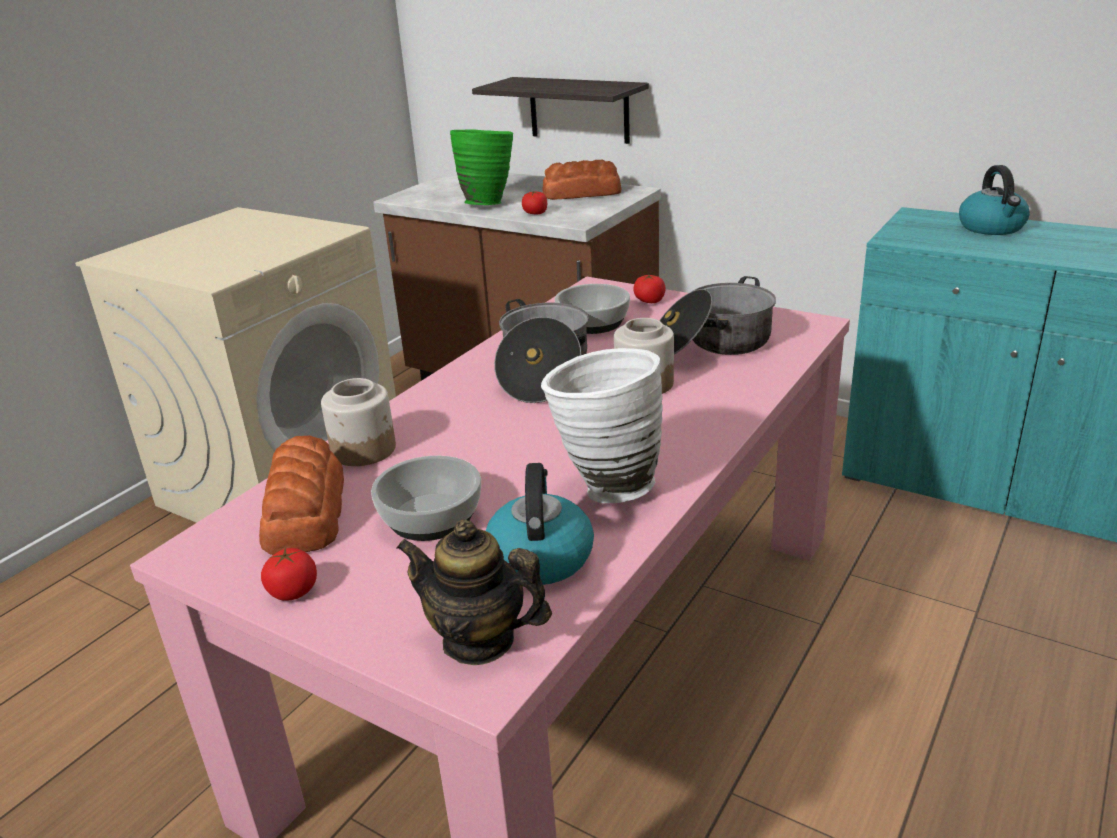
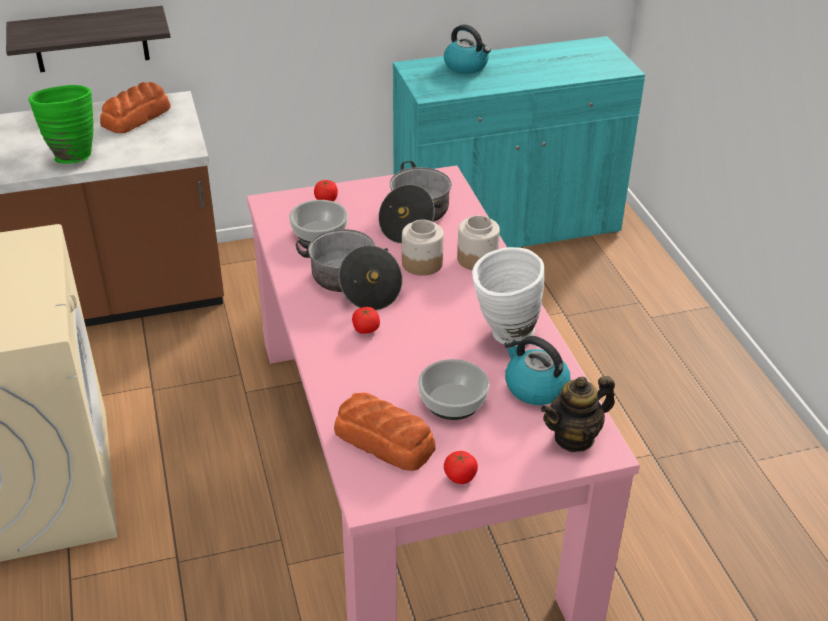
camera: 50 degrees left, 10 degrees up
(364, 450) = (345, 389): jar -> jar (477, 259)
(535, 213) = (137, 152): tomato -> tomato (366, 329)

